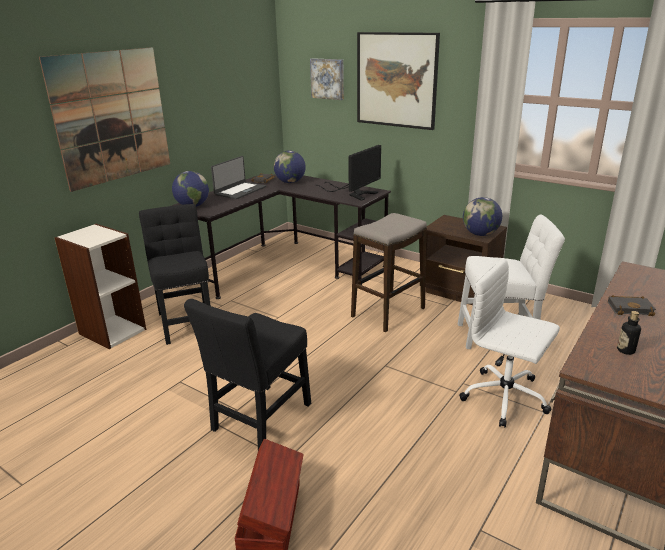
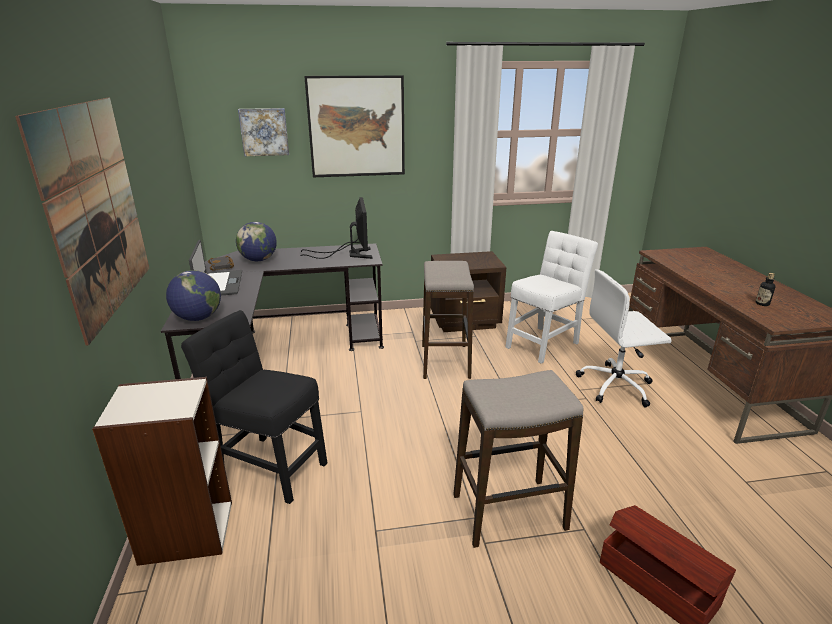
camera: 45 degrees left, 0 degrees up
(259, 420) = (509, 512): black chair -> stool
(480, 234) = (489, 262): globe -> none
(630, 308) = (708, 278): black book -> none

